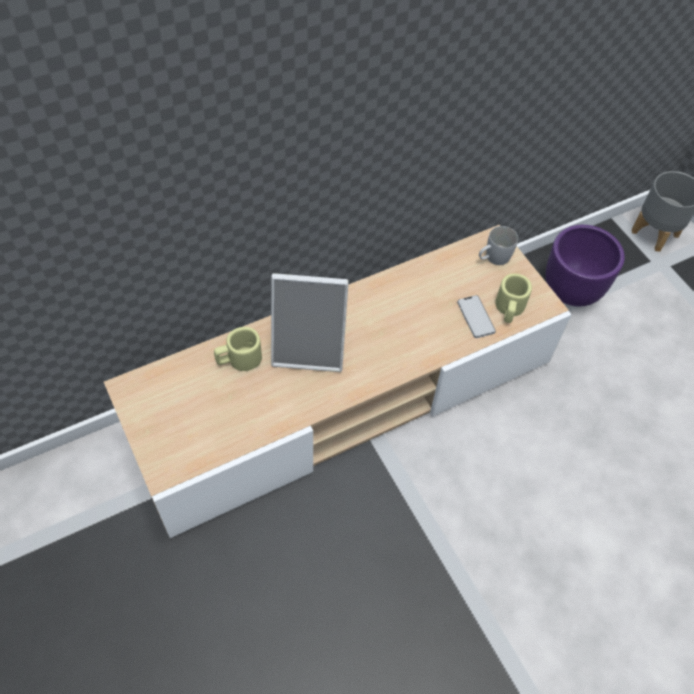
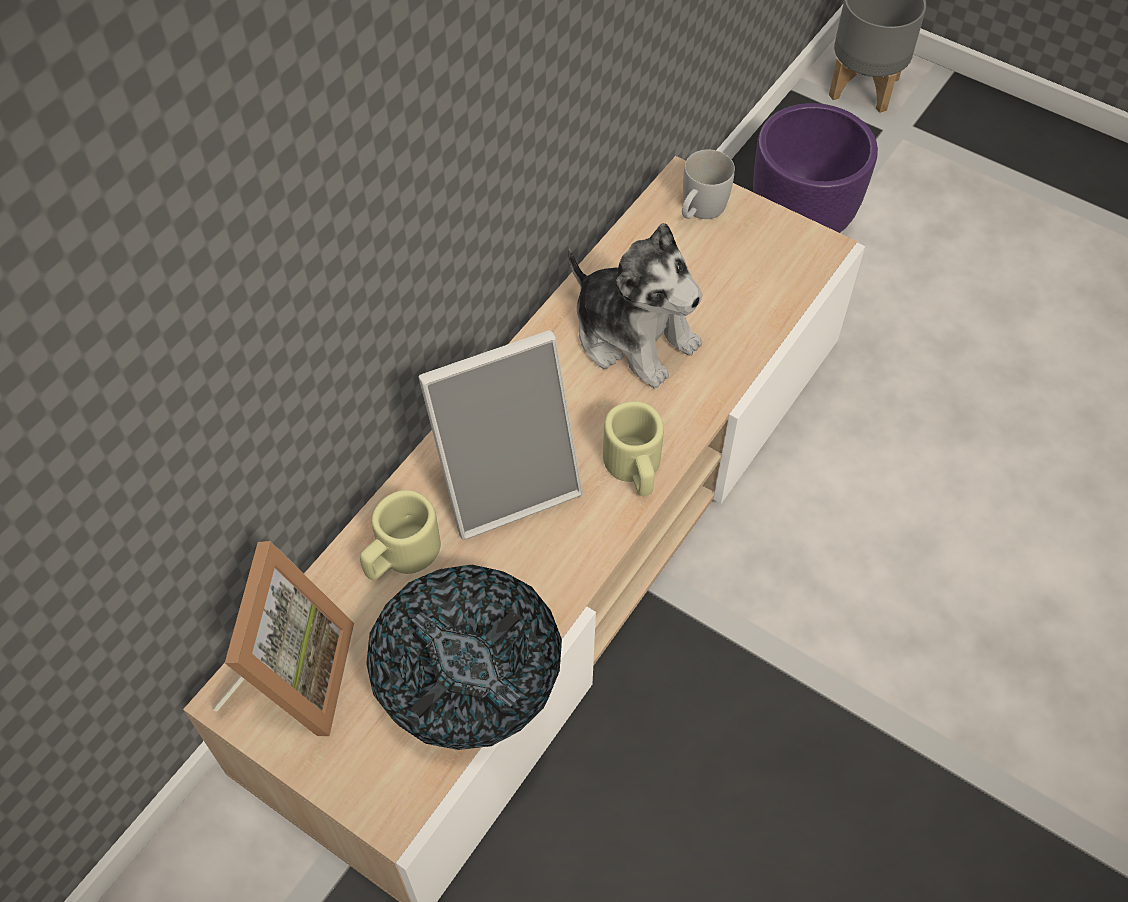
camera: 25 degrees left, 0 degrees up
(158, 390) = (292, 675): none -> picture frame
(234, 431) = (468, 679): none -> bowl
(417, 306) = (633, 336): none -> plush toy
(476, 317) = (732, 312): phone -> none
(509, 309) = (772, 278): beige mug -> beige mug (634, 468)

